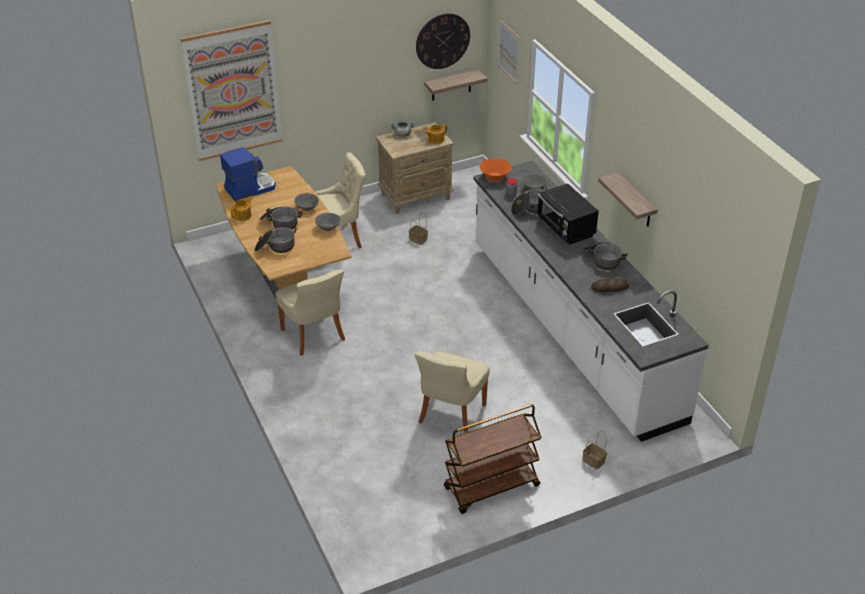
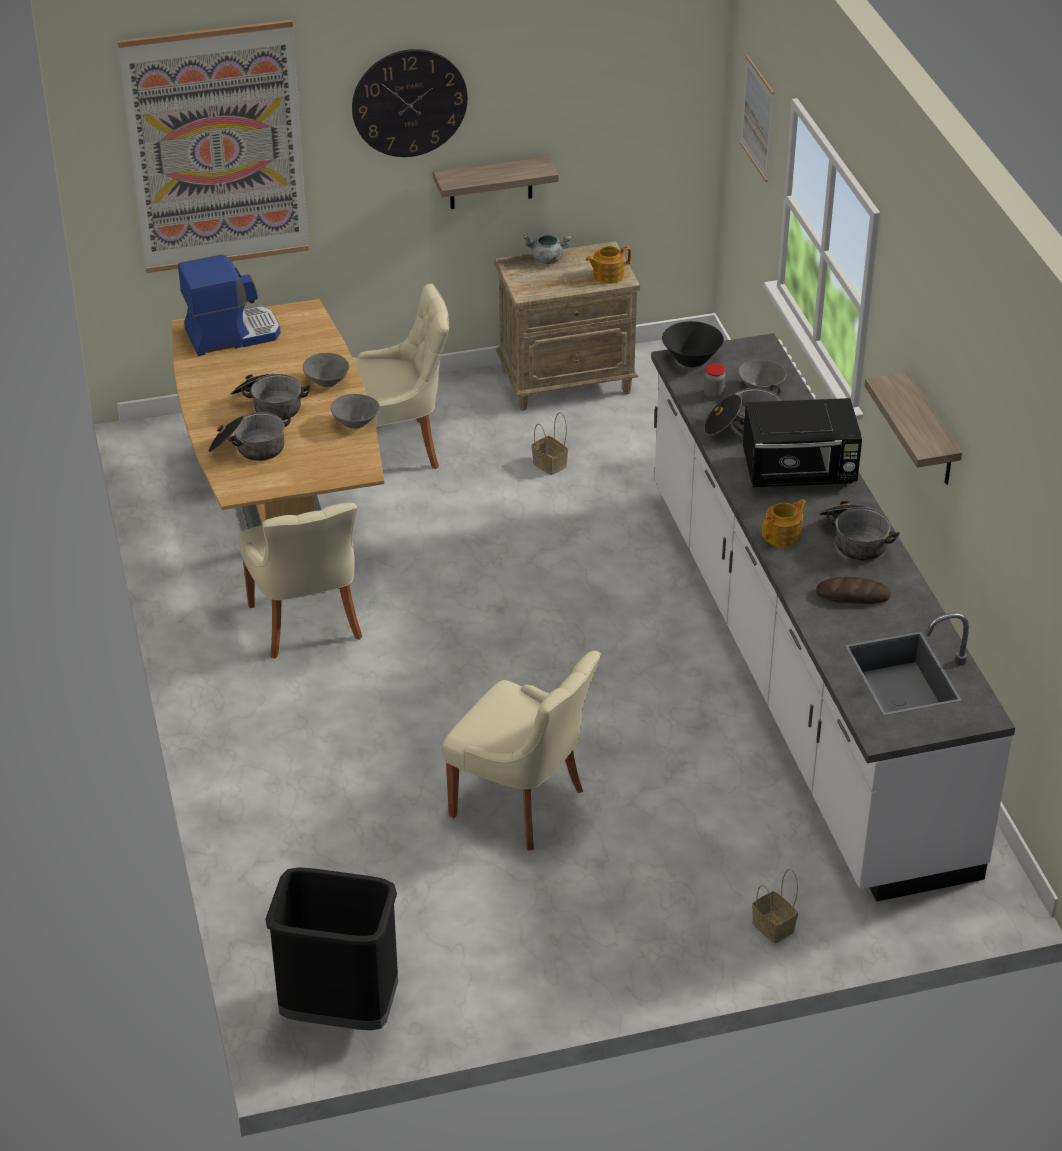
camera: 10 degrees right, 0 degrees up
(243, 216) = (205, 384): teapot -> teapot (783, 536)
(384, 535) = (339, 1011): none -> black trash can
(442, 41) = (636, 86): wall clock -> wall clock (409, 103)
(450, 415) = (522, 804): beige chair -> beige chair turned 90 degrees counterclockwise
(451, 85) = (651, 173): shelf -> shelf (491, 183)
(491, 488) = (562, 951): brown cart -> none
(494, 178) = (691, 360): orange bowl -> black bowl
(565, 229) = (800, 472): black microwave -> black microwave turned 75 degrees counterclockwise

